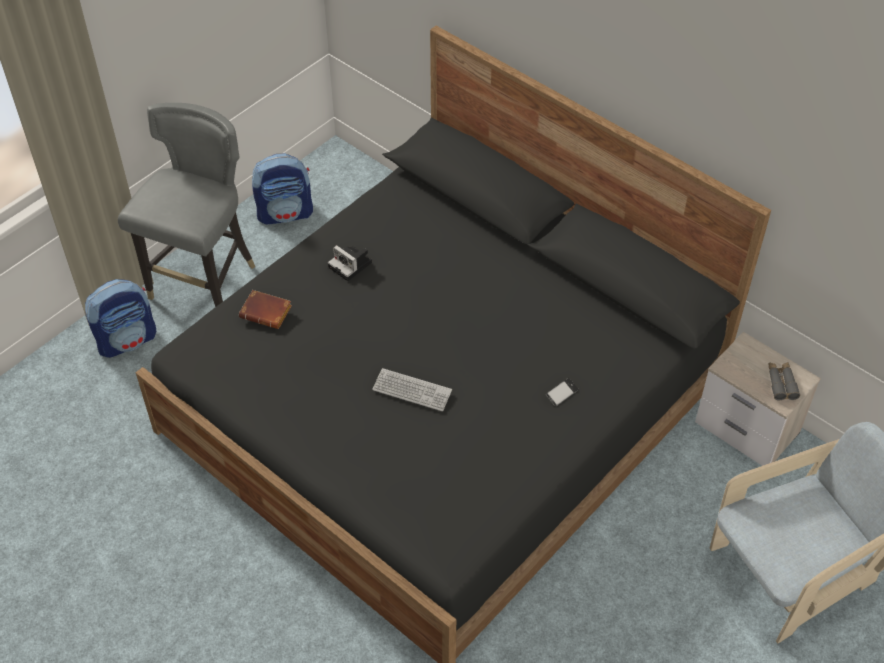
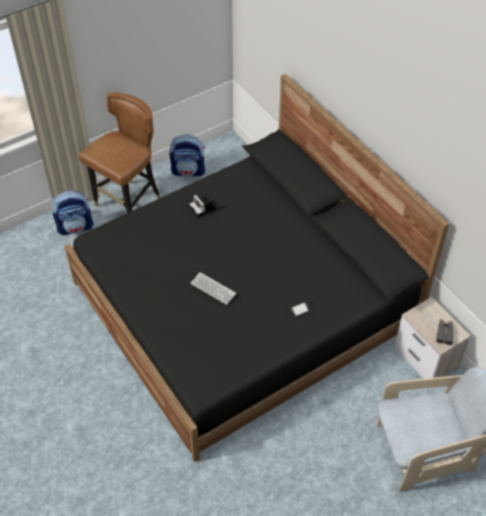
camera: 15 degrees right, 0 degrees up
(205, 286) = (129, 204): grey chair -> brown chair
(267, 312) = (145, 226): brown book -> none

